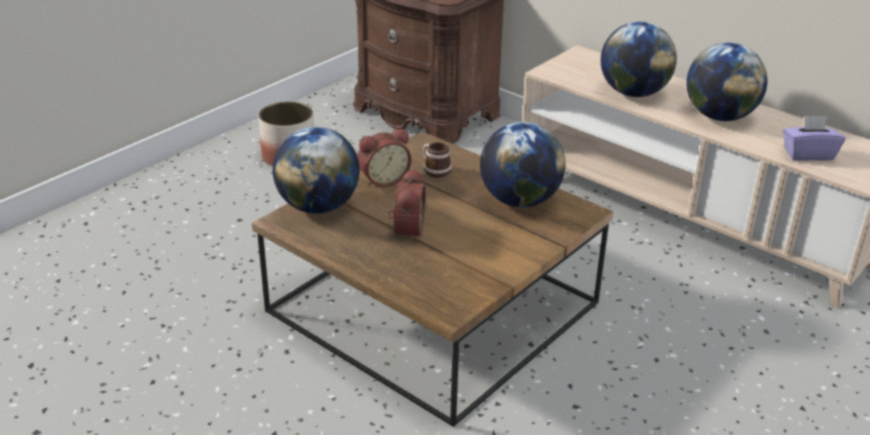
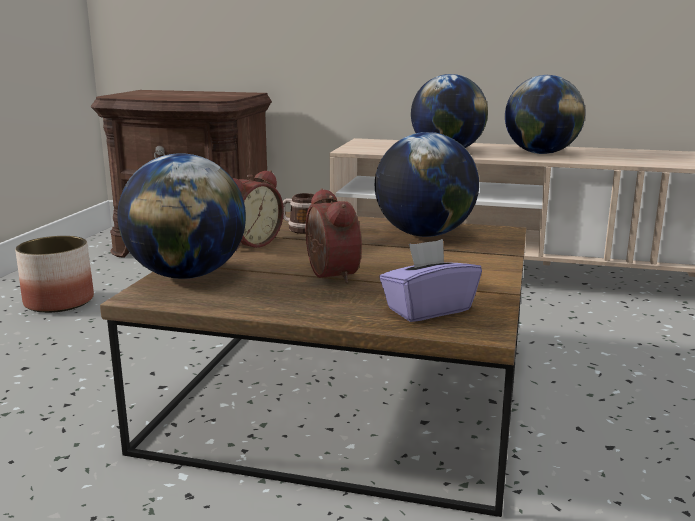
camera: 25 degrees left, 15 degrees down
(808, 154) = (647, 160): purple tissue box -> purple tissue box (428, 309)

